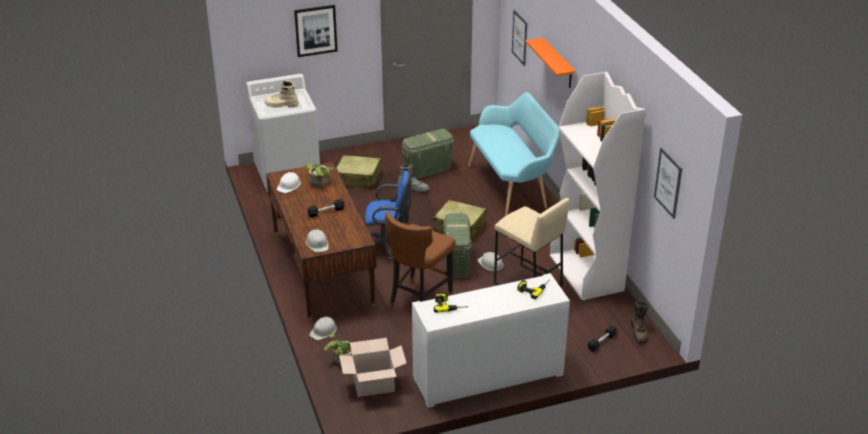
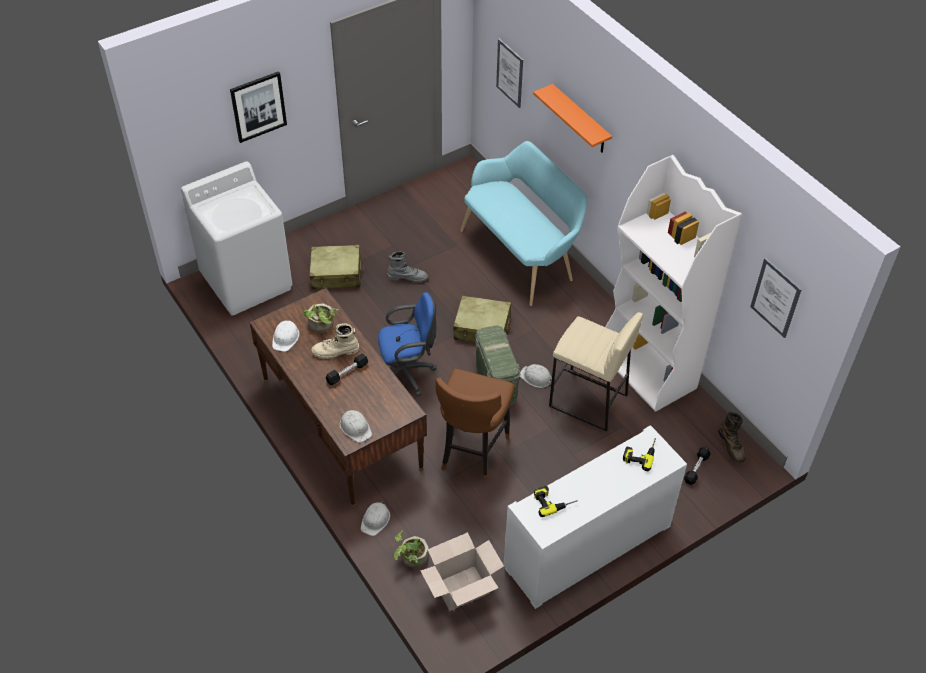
camera: 15 degrees left, 15 degrees up
(281, 105) = (236, 214): beige boot -> beige boot (335, 352)
(428, 169) = (414, 244): green storage box -> none

